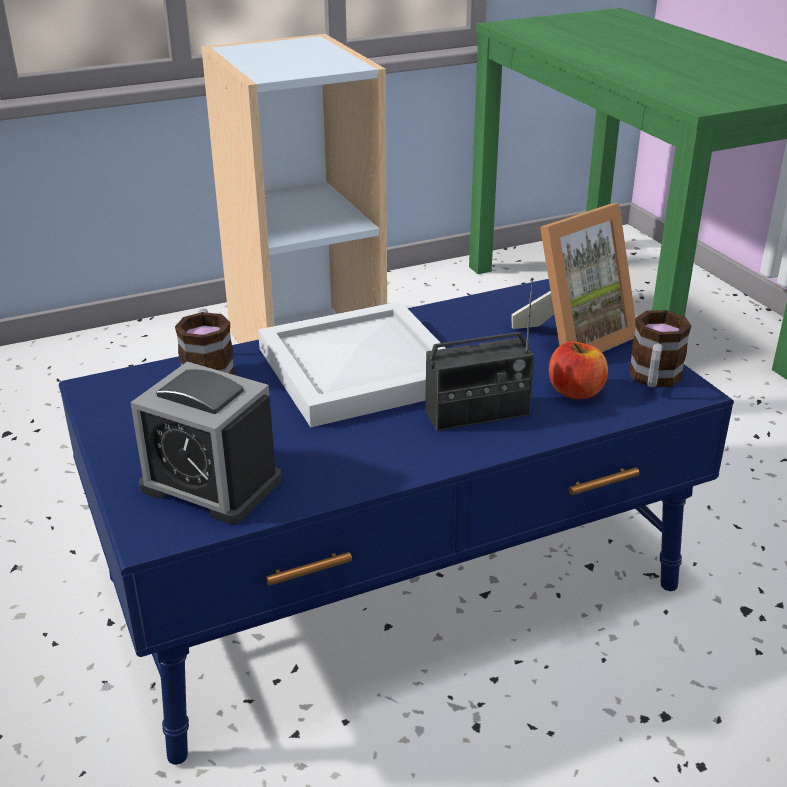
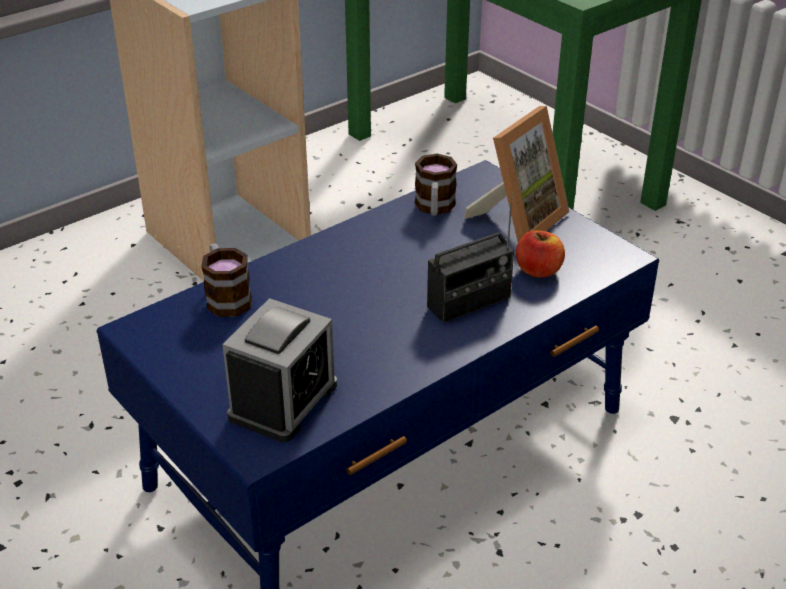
camera: 15 degrees left, 5 degrees up
(211, 484) = (283, 401): alarm clock -> alarm clock turned 75 degrees counterclockwise
(360, 367) = (355, 274): white tray -> none
(653, 380) = (594, 250): mug -> mug (434, 208)

